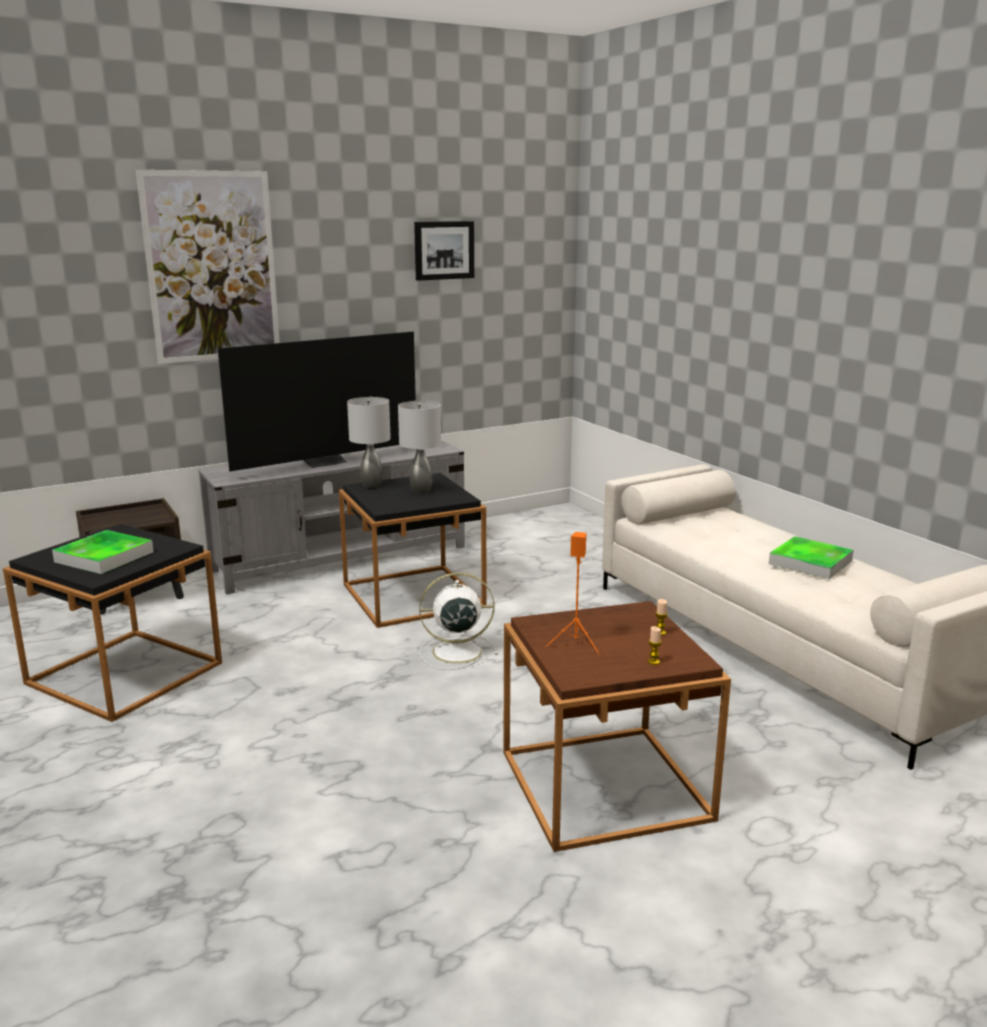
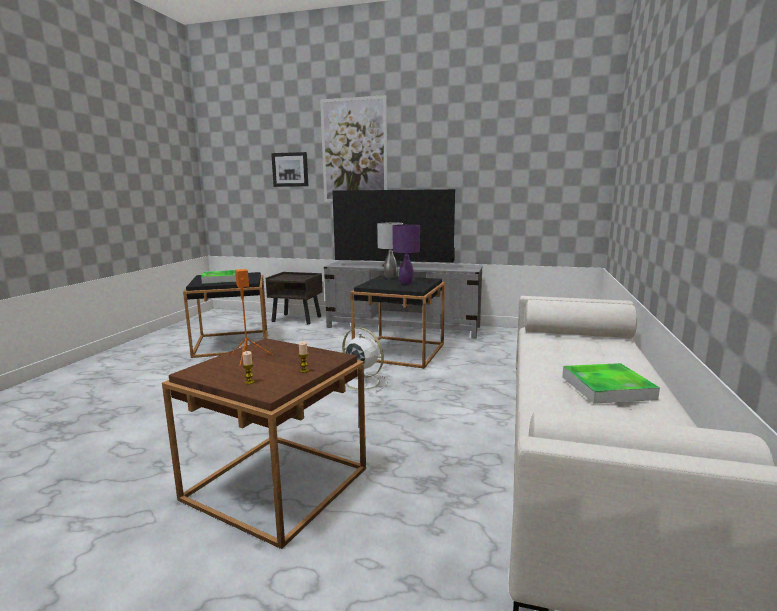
camera: 45 degrees right, 5 degrees down
(420, 491) = (405, 283): grey table lamp -> purple table lamp
(444, 250) = (499, 140): picture -> picture (290, 169)

